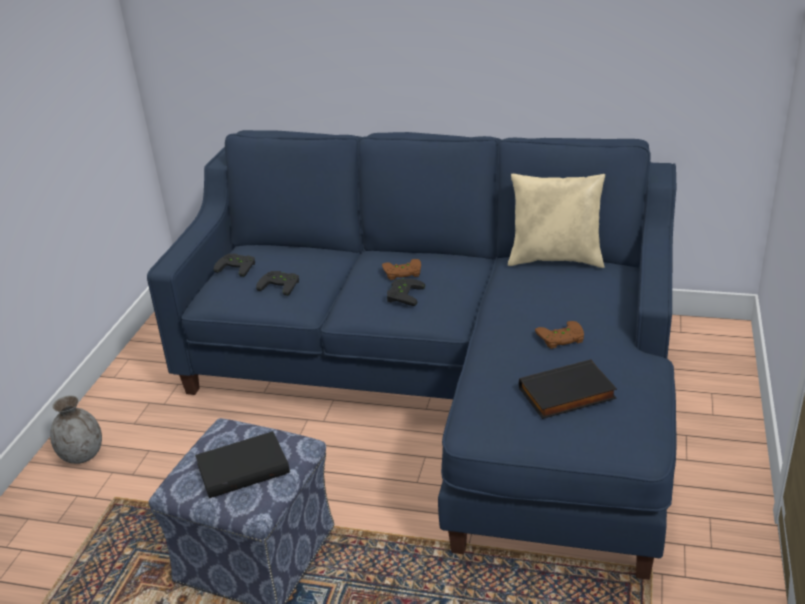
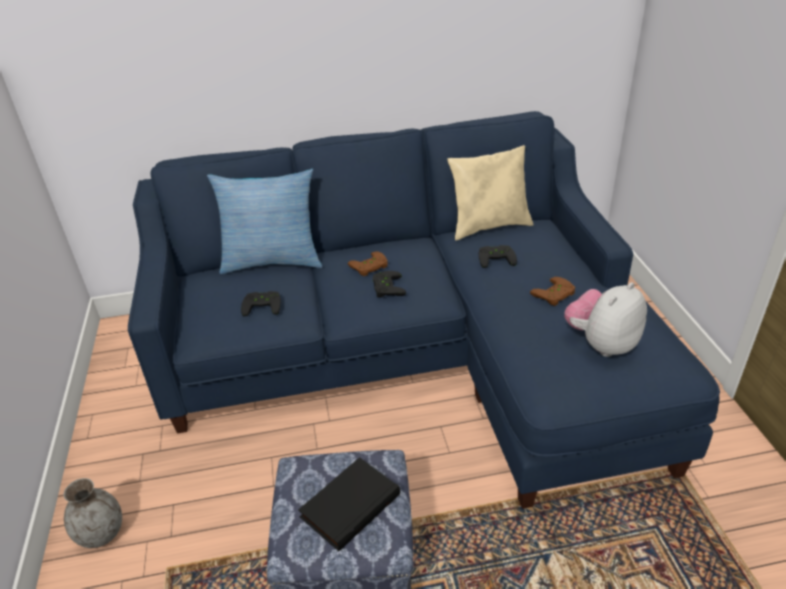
camera: 25 degrees left, 5 degrees up
(237, 266) = (205, 297): black game controller -> black game controller (496, 258)
(320, 248) = (272, 261): none -> pillow
(567, 395) = (601, 344): black book -> plush toy

